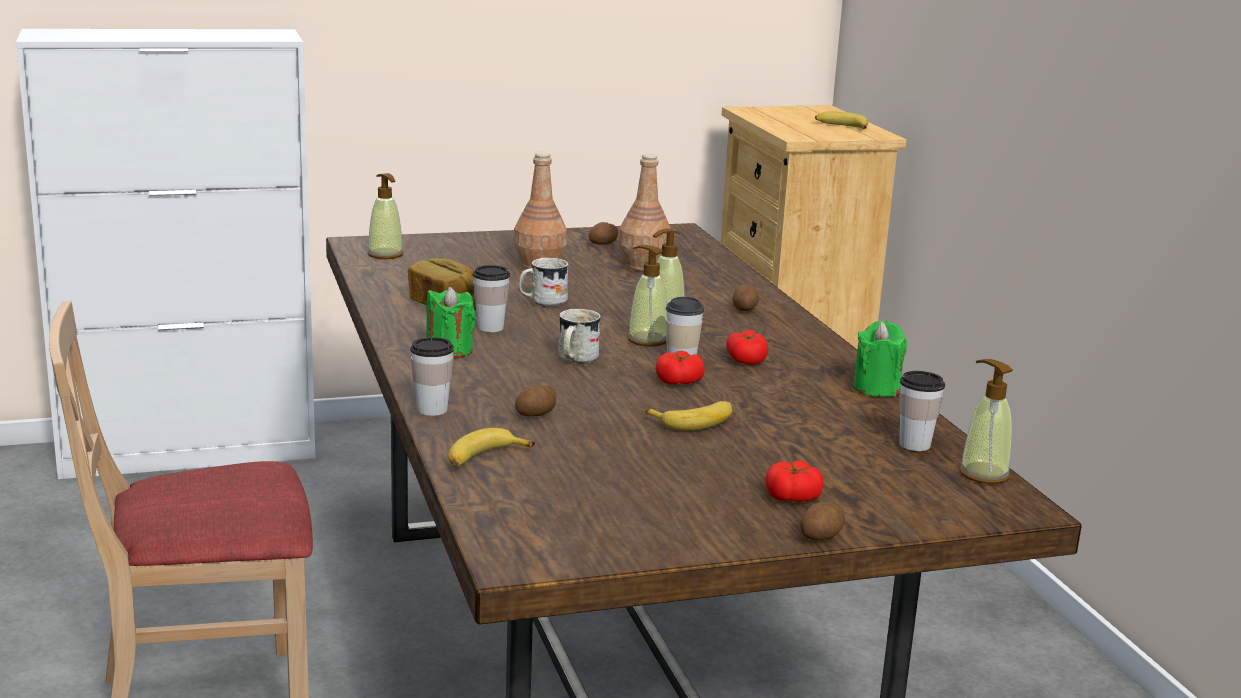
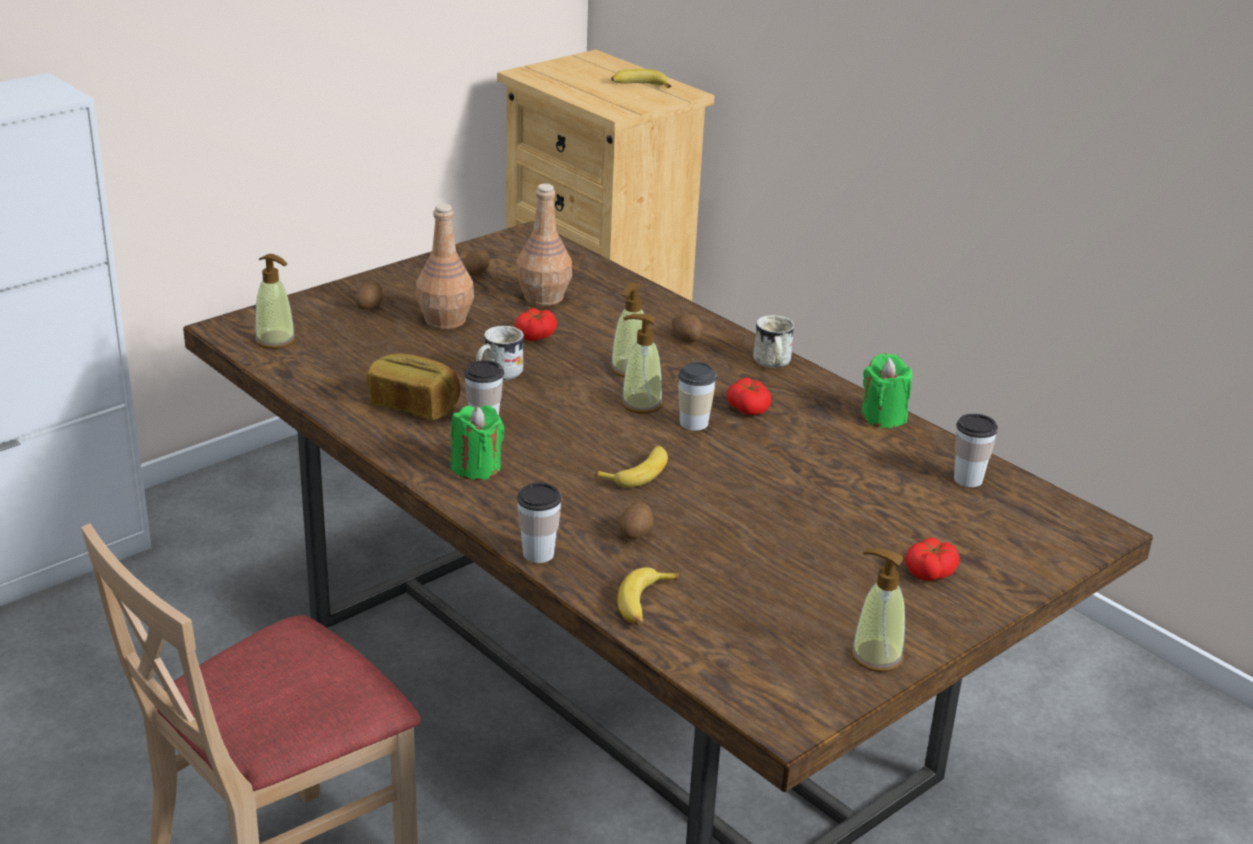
camera: 25 degrees left, 10 degrees up
(574, 360) = (602, 449): white mug -> white mug (772, 364)
(679, 381) = (717, 453): tomato -> tomato (535, 335)
(694, 421) = (775, 502): banana -> banana (637, 472)
(821, 536) = (990, 612): potato -> potato (370, 306)
(983, 474) = (1045, 500): soap dispenser -> soap dispenser (876, 656)

